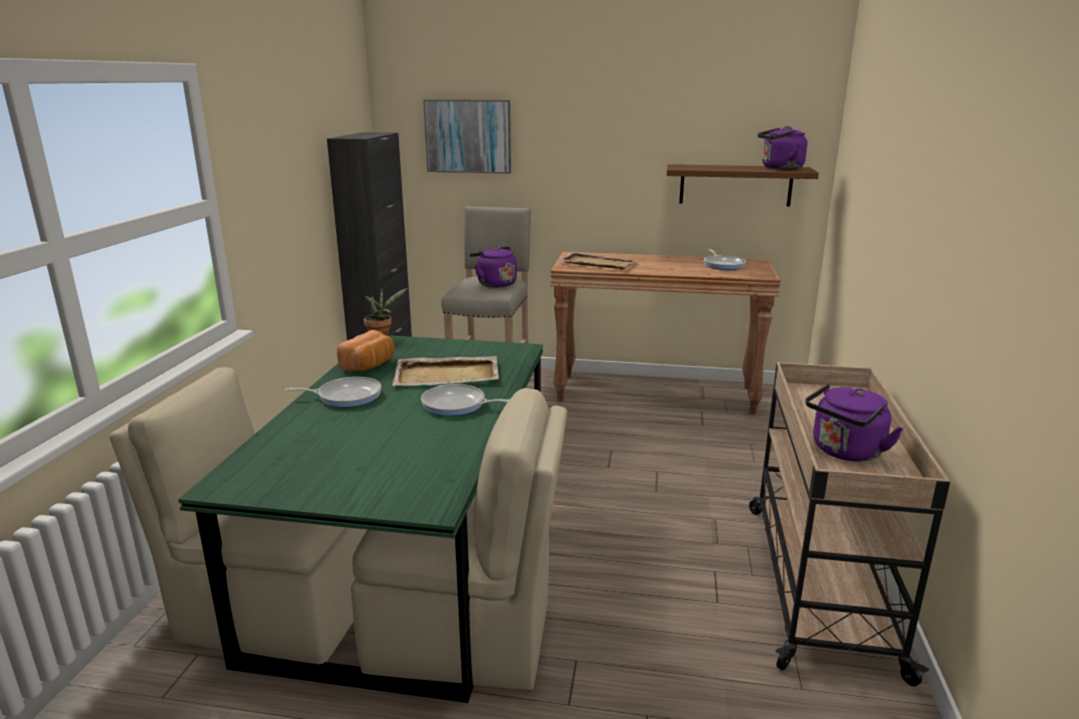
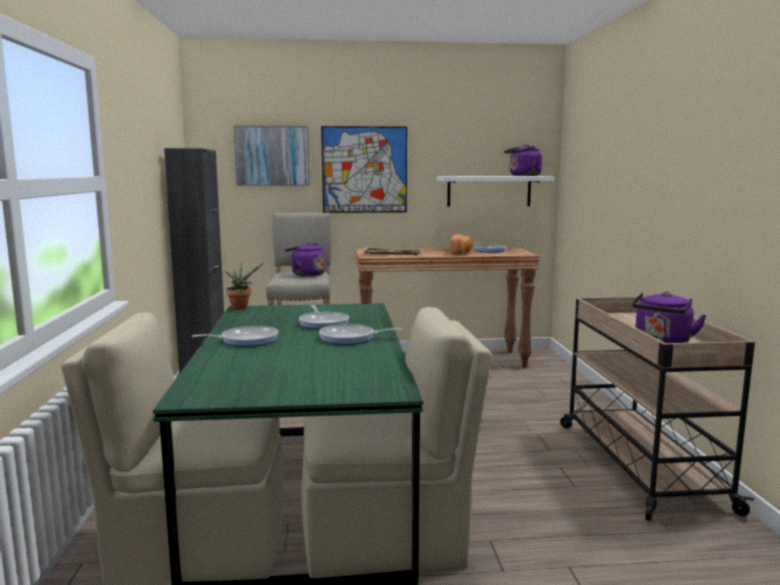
camera: 15 degrees left, 10 degrees down
(370, 365) = (248, 322): bread -> bread (461, 253)
(448, 375) = (323, 323): beige tray -> frying pan
(577, 154) = (364, 170): none -> picture
(735, 185) = (489, 191): brown shelf -> white shelf

